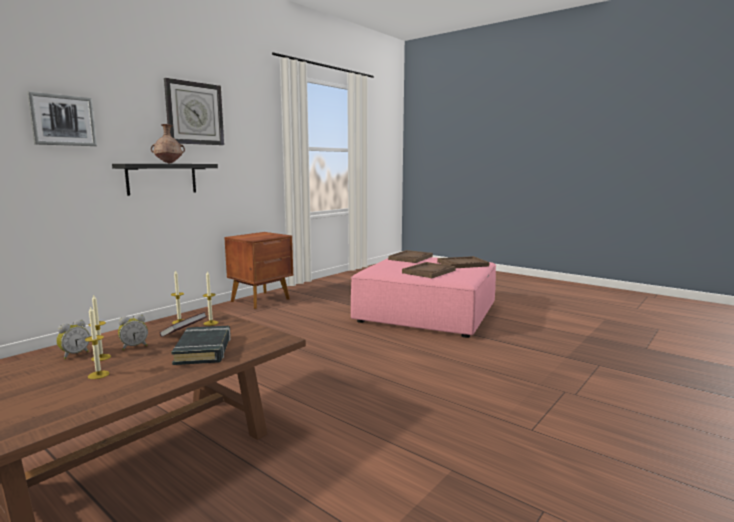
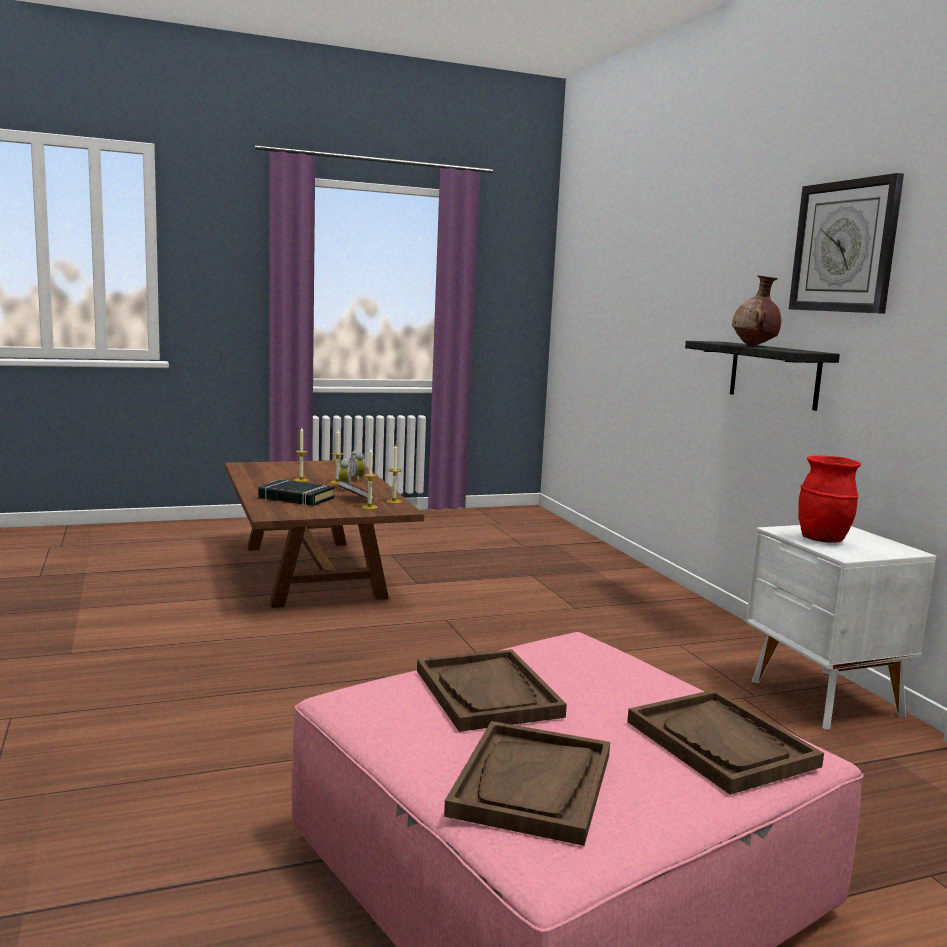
camera: 120 degrees right, 0 degrees up
(63, 120) = (695, 279): picture -> none
(261, 300) = (825, 699): brown nightstand -> white nightstand
(262, 237) = (823, 540): none -> red vase

